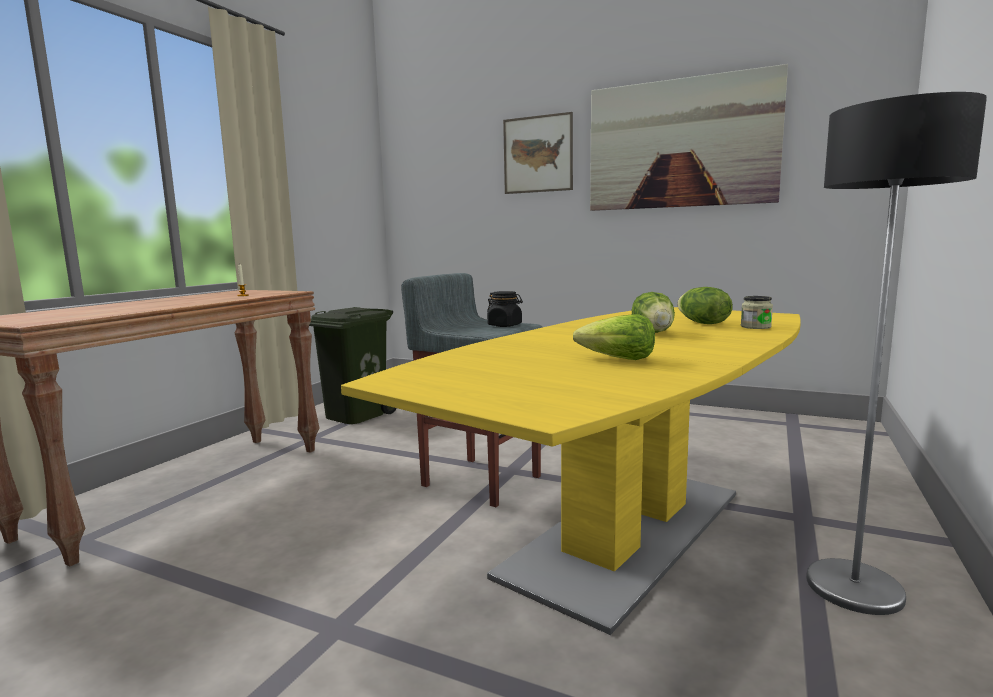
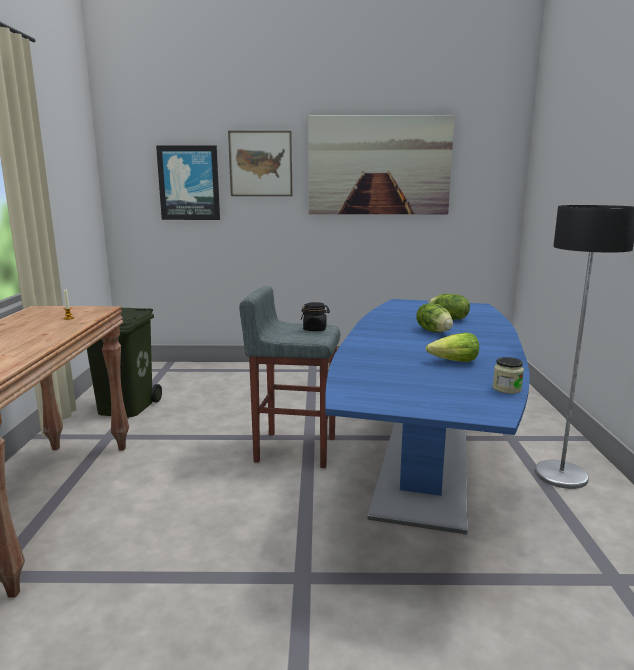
camera: 25 degrees left, 5 degrees up
(464, 182) = (189, 183): none -> picture
(628, 531) = (424, 467): yellow dining table -> blue dining table
(755, 327) = (484, 320): jar -> jar (506, 389)

